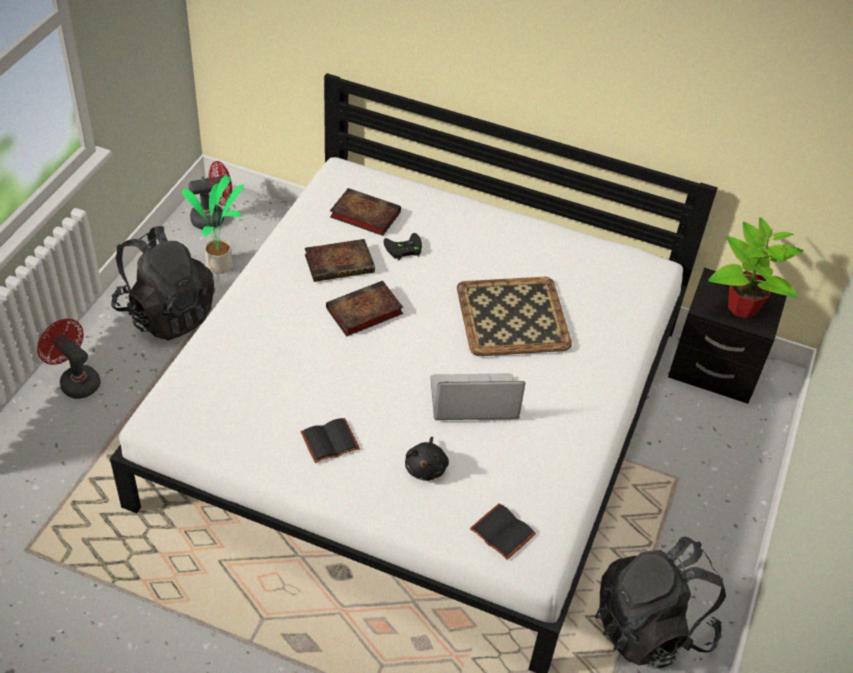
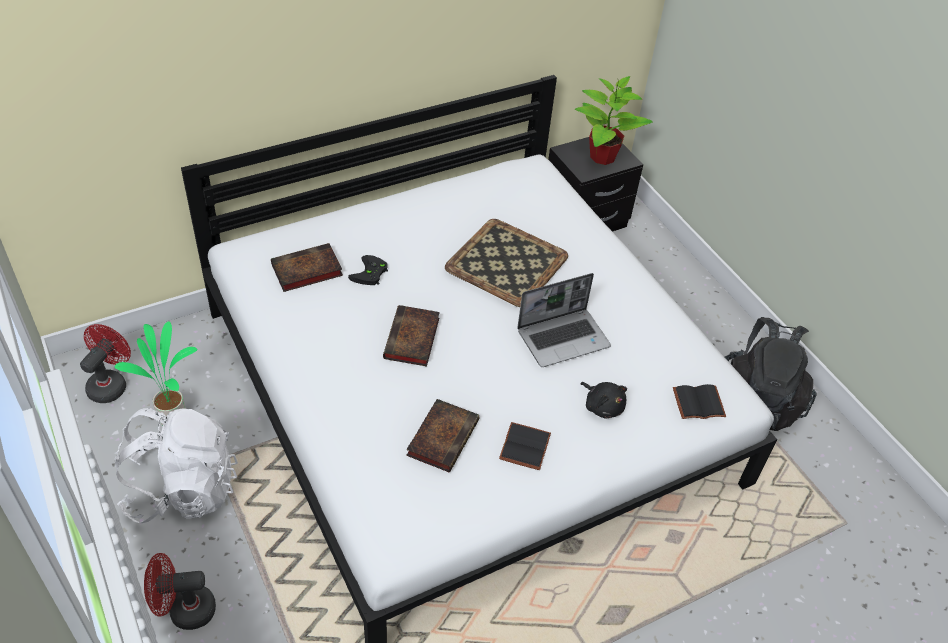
camera: 50 degrees left, 0 degrees up
(166, 313) = (183, 489): black backpack -> white backpack
(341, 263) = (343, 318): book -> book (443, 436)
(472, 400) = (563, 338): laptop -> laptop turned 150 degrees counterclockwise

